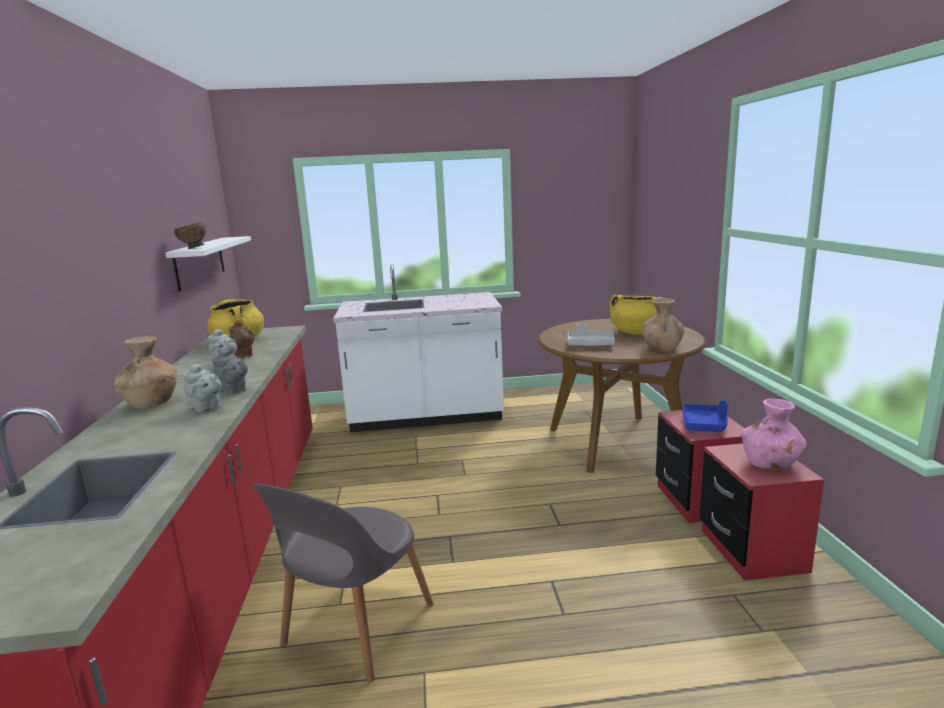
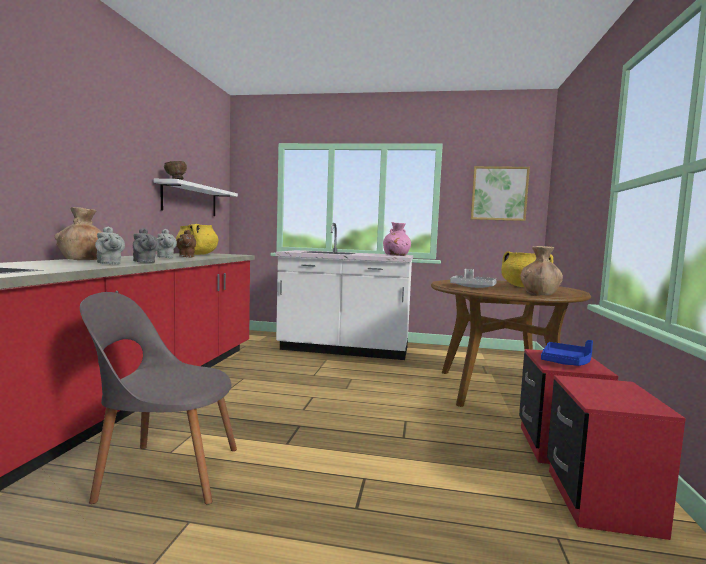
camera: 15 degrees right, 10 degrees down
(355, 628) = (165, 472): grey chair -> grey chair turned 45 degrees clockwise
(579, 207) = (499, 193): none -> picture
(770, 464) = (623, 396): pink vase -> pink vase (396, 255)

